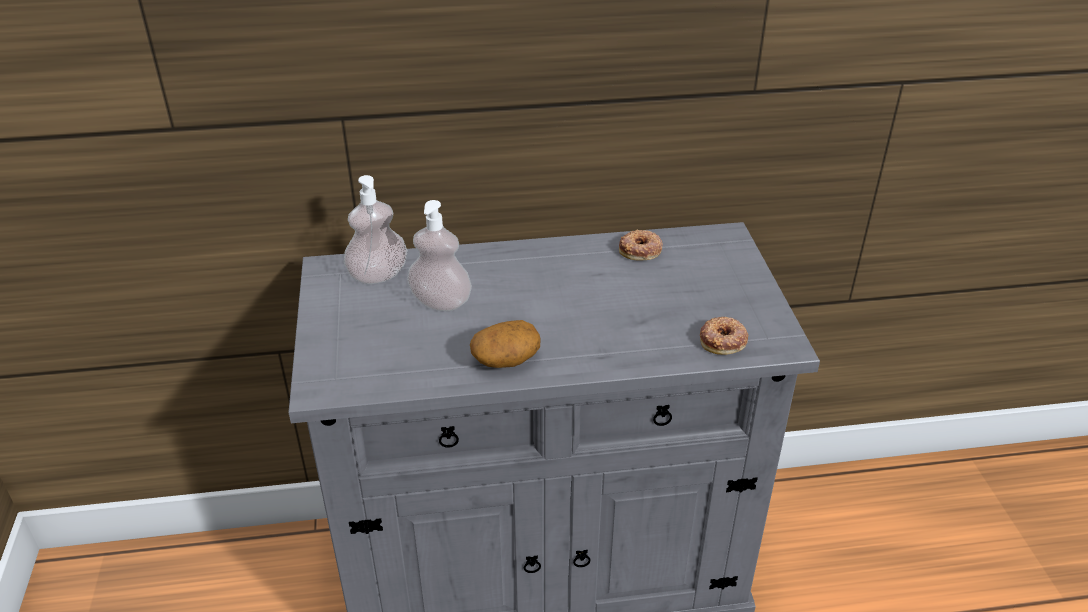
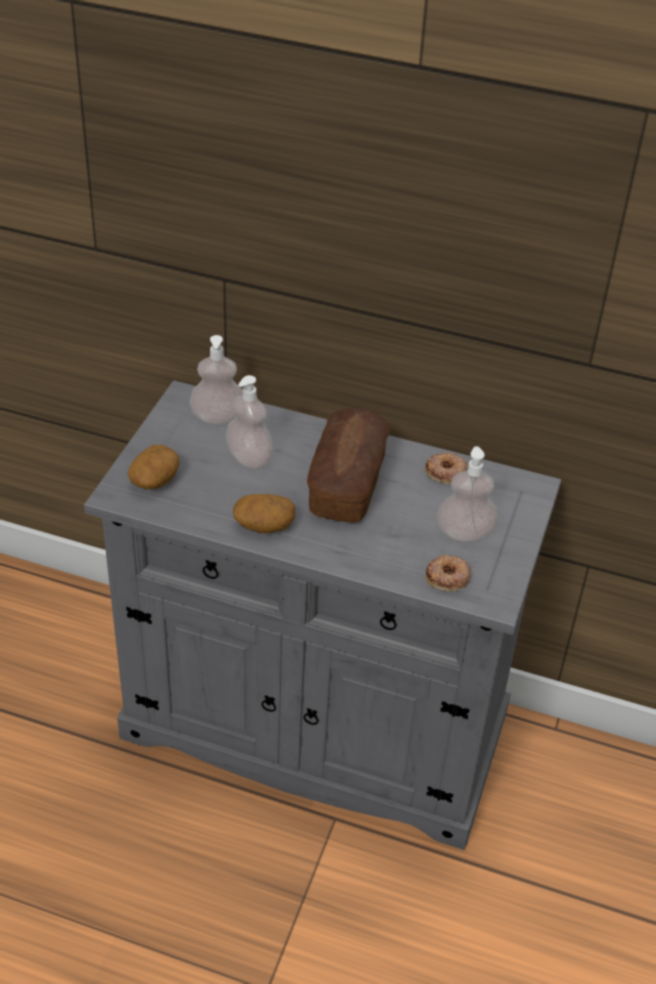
camera: 25 degrees right, 5 degrees up
(354, 358) = (154, 480): none -> potato
(556, 290) = (347, 482): none -> bread
(703, 296) = (464, 533): none -> soap dispenser

